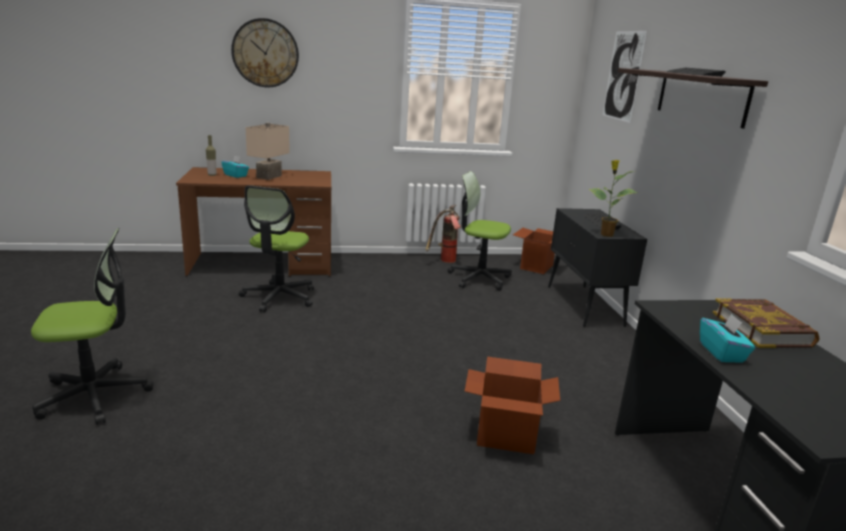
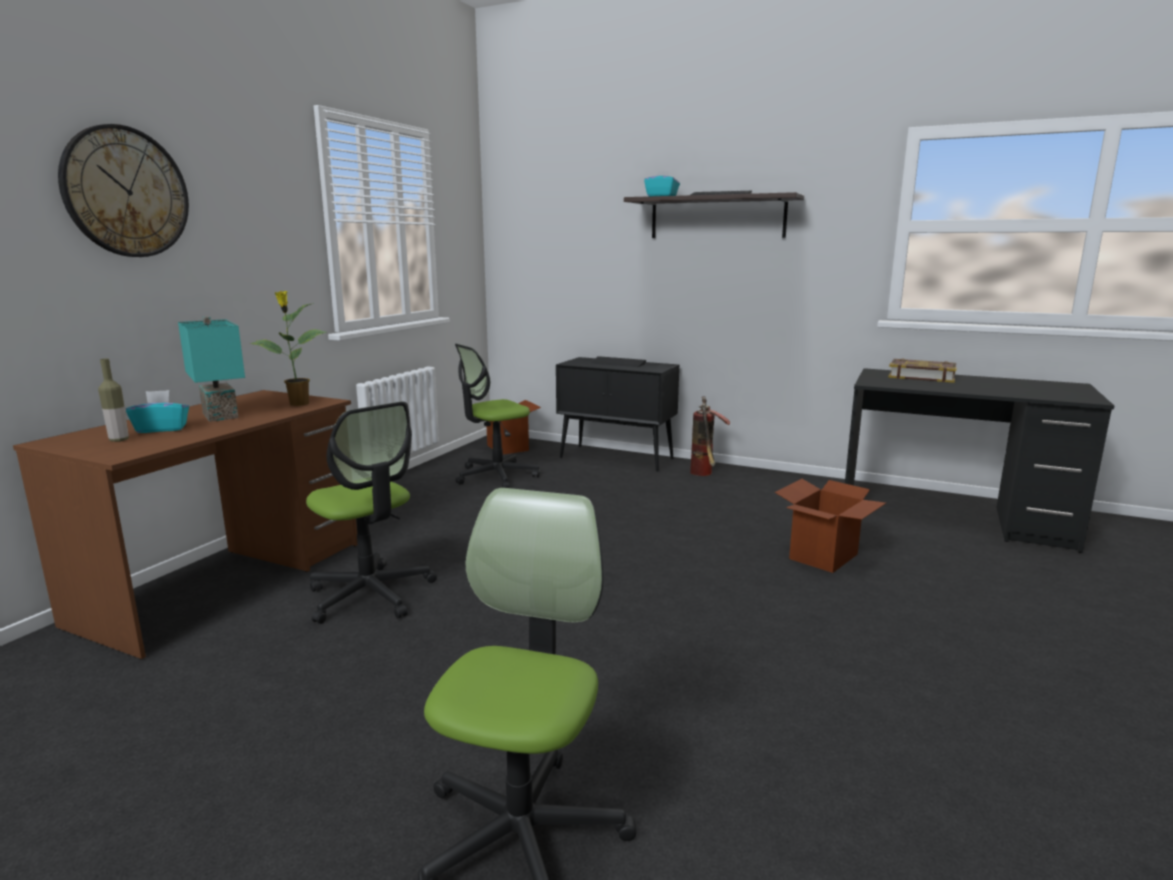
camera: 55 degrees left, 5 degrees down
(270, 177) = (223, 415): beige table lamp -> turquoise table lamp
(444, 261) = (424, 477): fire extinguisher -> fire extinguisher (705, 475)
(606, 234) = (655, 369): potted plant -> potted plant (298, 404)
(623, 76) = (574, 210): picture -> none
(722, 353) = (962, 389): turquoise tissue box -> turquoise tissue box (661, 196)

